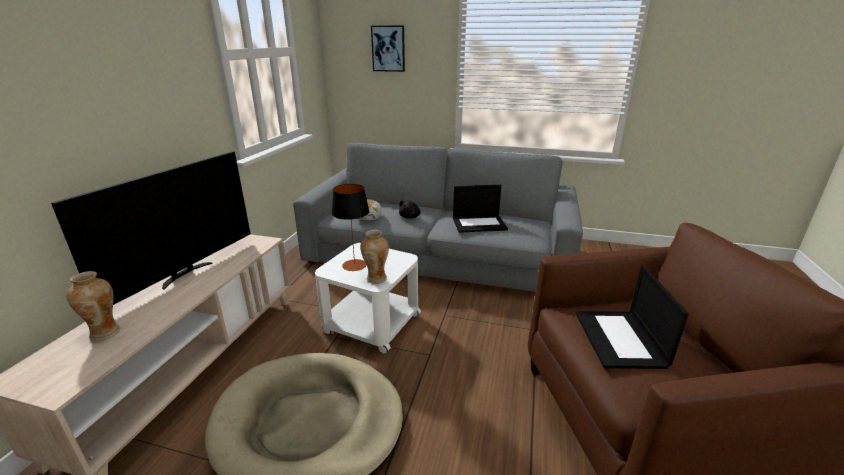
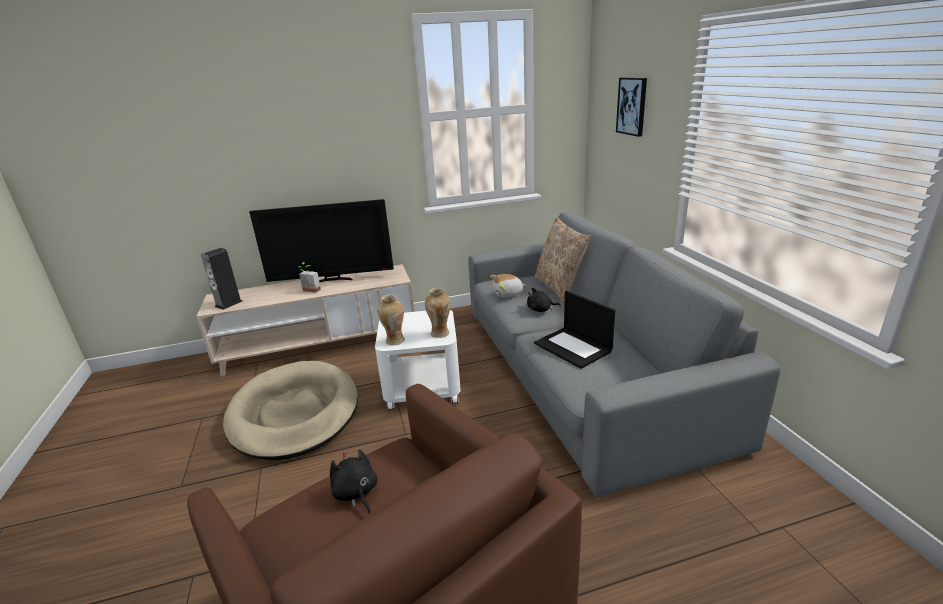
camera: 60 degrees right, 0 degrees up
(78, 366) = (228, 304): none -> speaker
(105, 332) = (259, 294): vase -> vase (440, 333)
(185, 294) = (309, 291): none -> potted plant
(354, 265) = (408, 324): table lamp -> none
(384, 203) = (559, 287): none -> beige pillow
(620, 339) = (356, 493): laptop -> black plush toy

